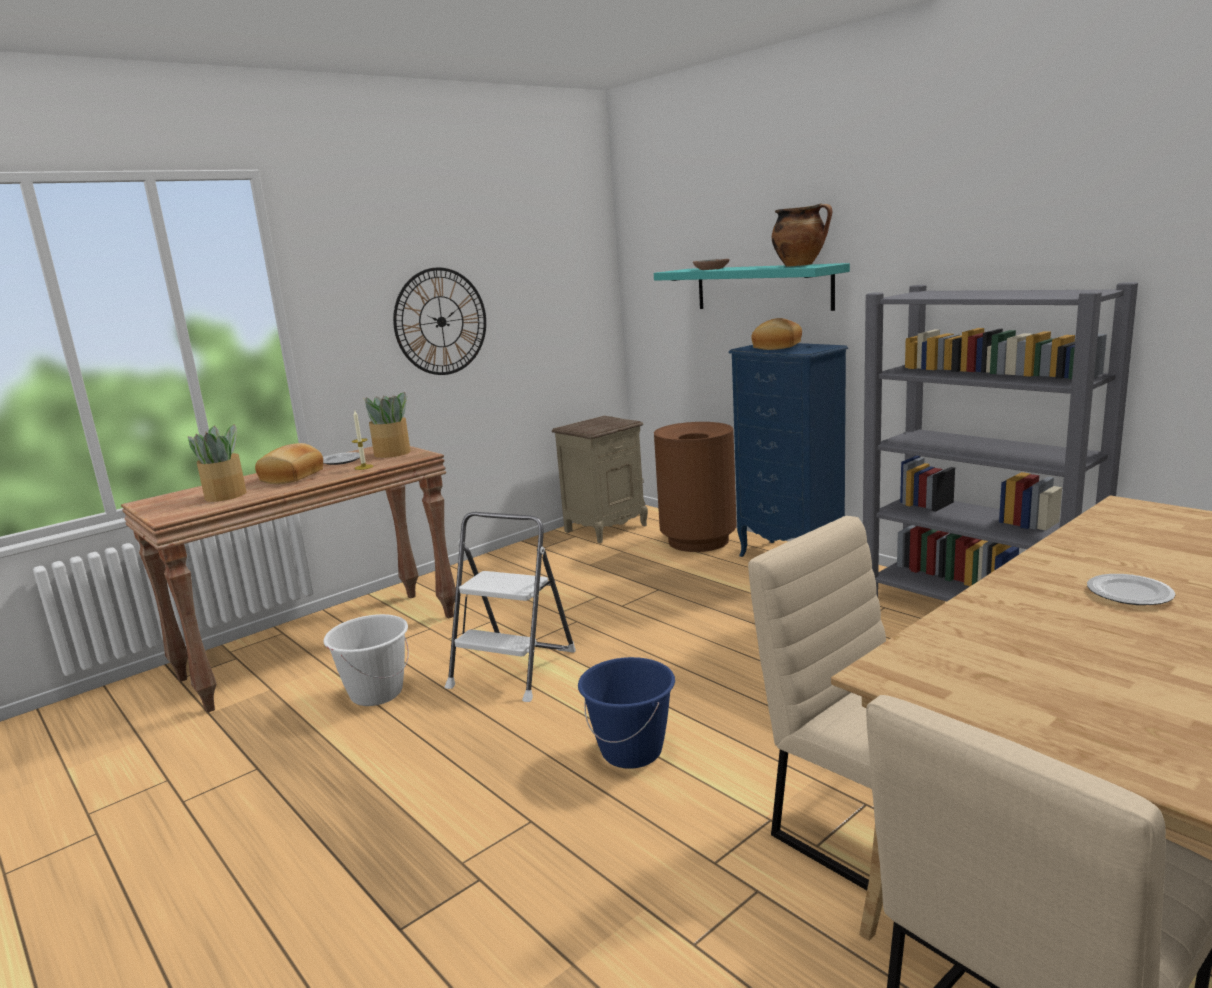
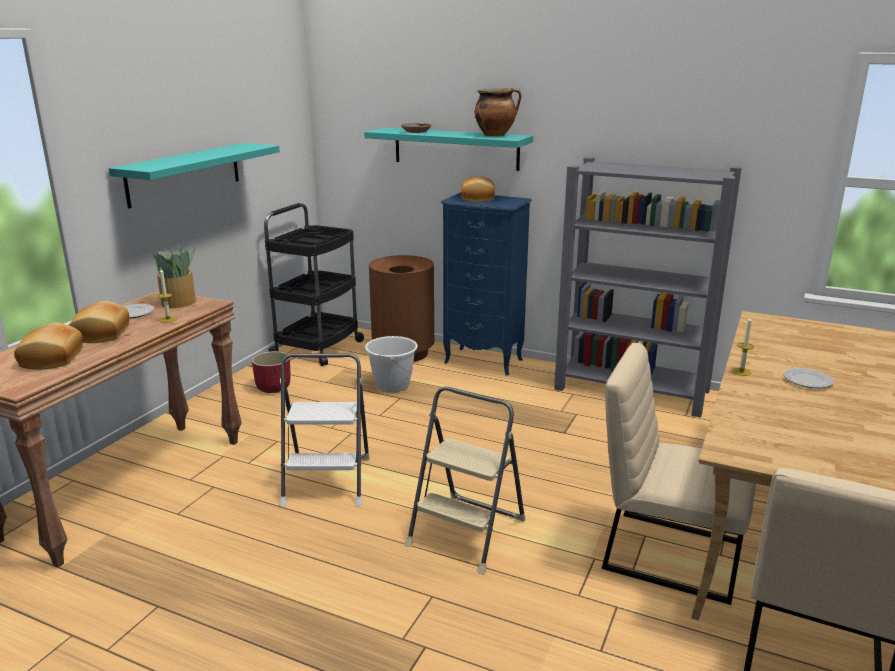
camera: 25 degrees left, 5 degrees up
(226, 495) = (53, 358): potted plant -> bread
(376, 693) = (219, 521): white bucket -> white bucket (392, 385)
(441, 321) = (185, 174): wall clock -> turquoise shelf
(531, 565) = (274, 387): none -> red planter
(607, 528) = (318, 348): beige nightstand -> black cart
(632, 751) = (469, 529): blue bucket -> beige step ladder
(1022, 572) = (741, 372): none -> candle

